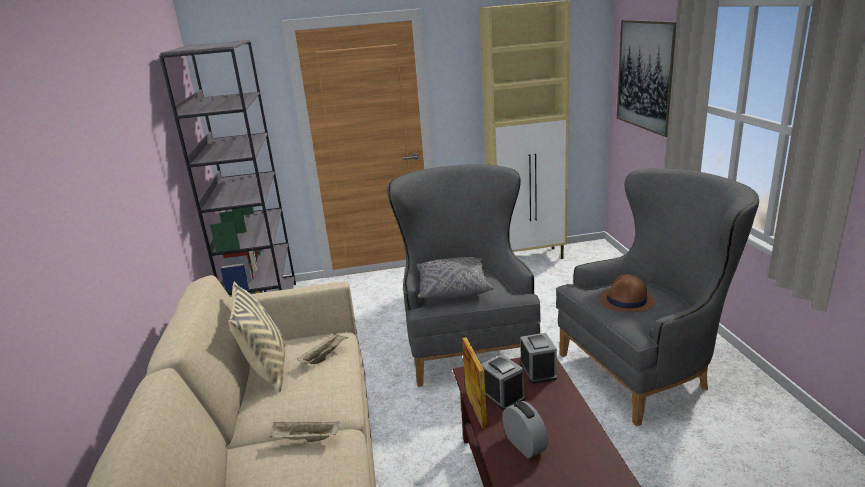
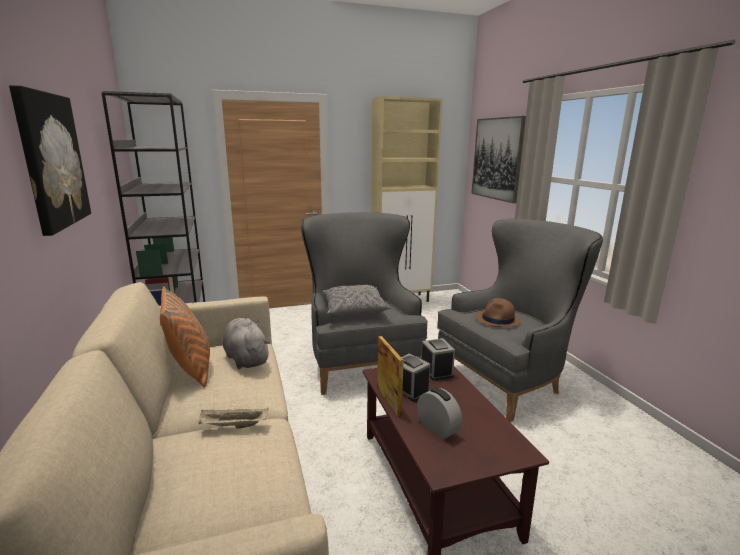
camera: 10 degrees left, 5 degrees down
(113, 161) = (51, 160): none -> picture
(267, 369) = (190, 369): beige pillow -> orange pillow
(324, 356) = (246, 358): beige tray -> grey plush toy

